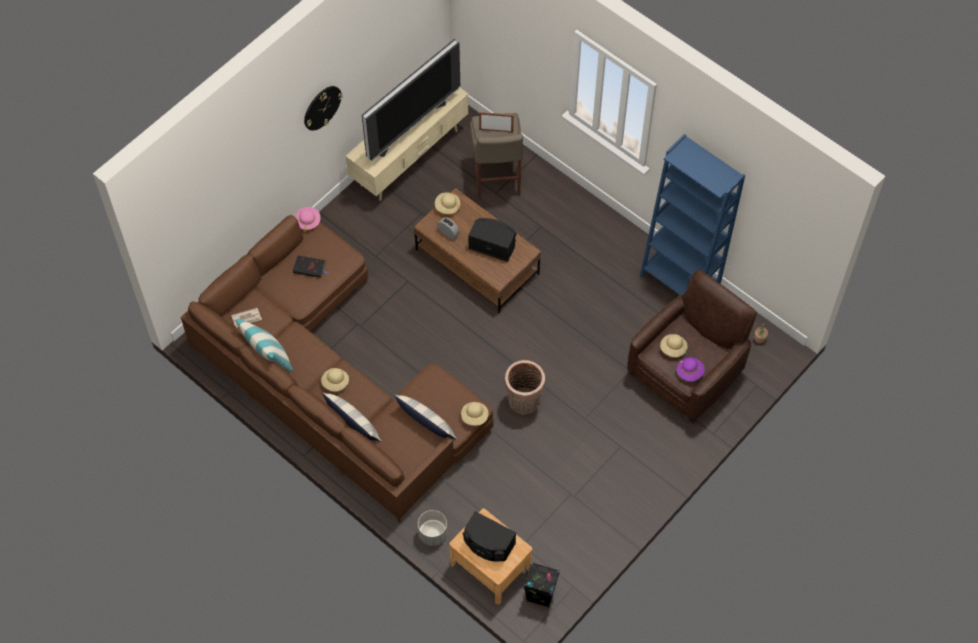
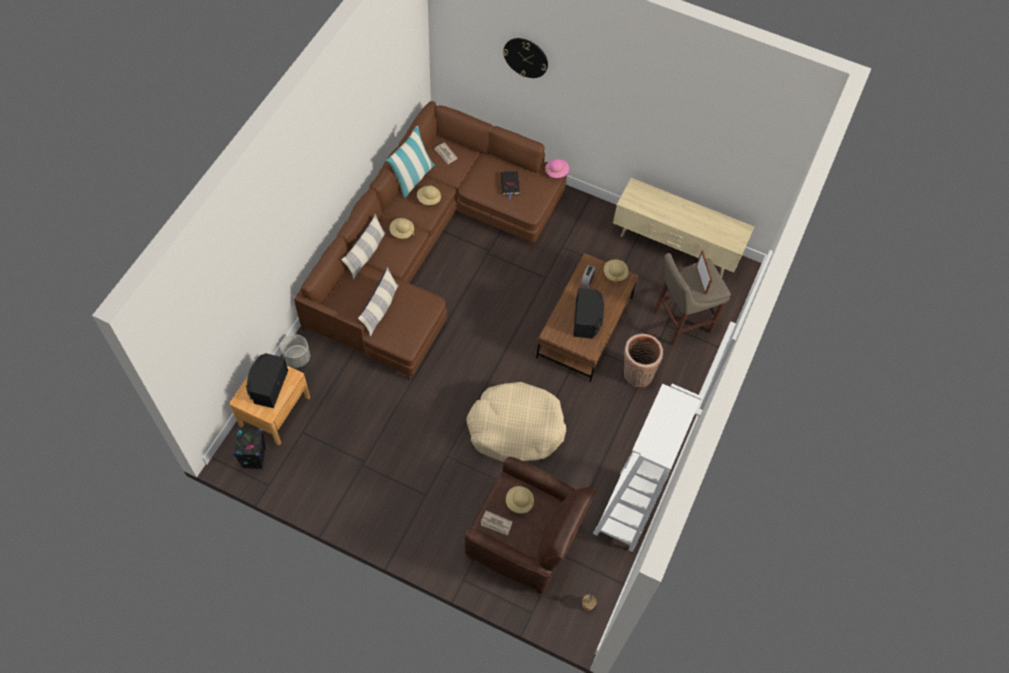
camera: 70 degrees right, 0 degrees up
(322, 107) = (629, 108): wall clock -> wall clock (526, 57)
(409, 125) = (684, 217): television -> none
(474, 416) = (397, 346): beige hat -> beige hat (429, 199)
(524, 403) = (448, 400): basket -> basket (636, 375)
(571, 351) = (515, 428): none -> beige dog bed
(679, 283) = (626, 511): blue bookcase -> white bookcase
(690, 372) = (496, 524): purple hat -> newspaper

